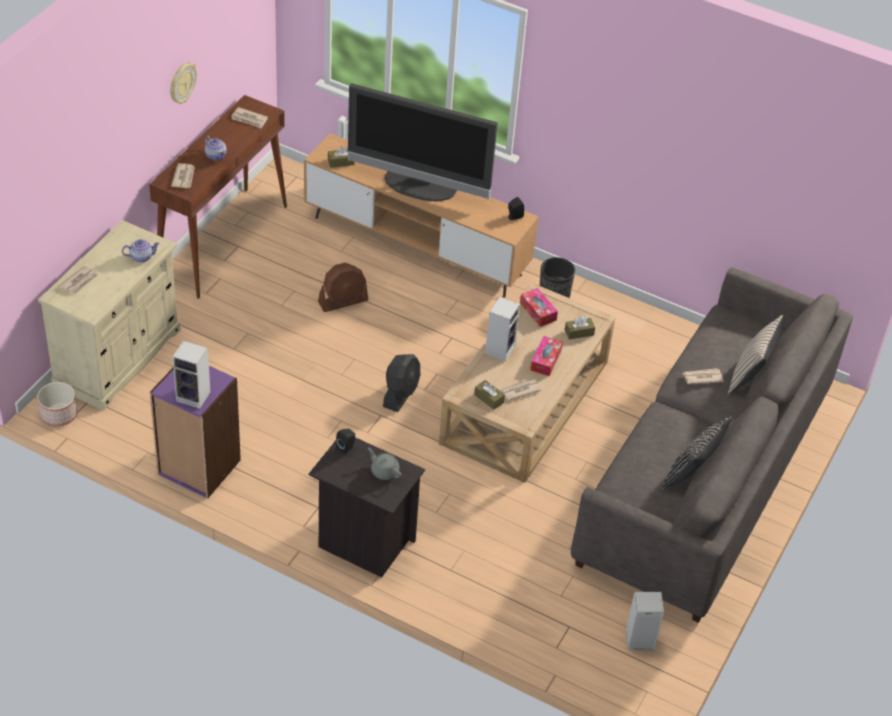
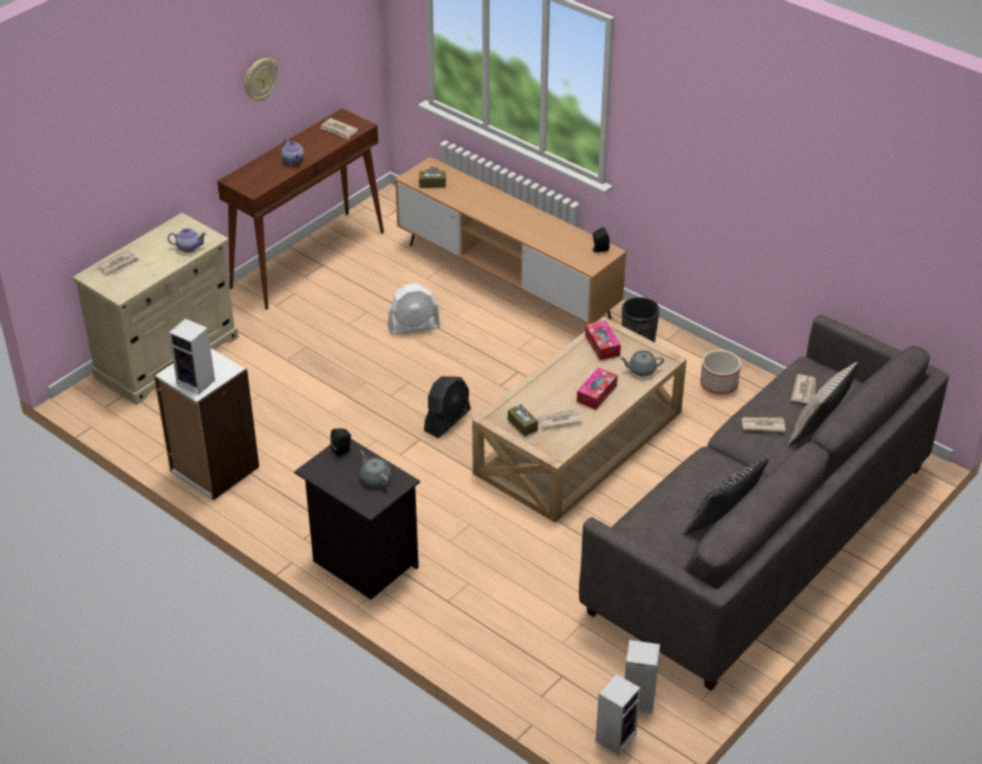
camera: 15 degrees right, 5 degrees down
(58, 414) = (90, 403): planter -> planter (718, 384)
(184, 177) = (254, 177): newspaper -> newspaper (804, 391)
(198, 467) = (213, 469): purple bookcase -> white bookcase
(343, 301) = (414, 326): brown fan -> white fan
(419, 187) = (506, 213): television -> none
(500, 349) = (549, 377): speaker -> speaker (616, 736)
(579, 332) = (641, 370): brown tissue box -> grey teapot

